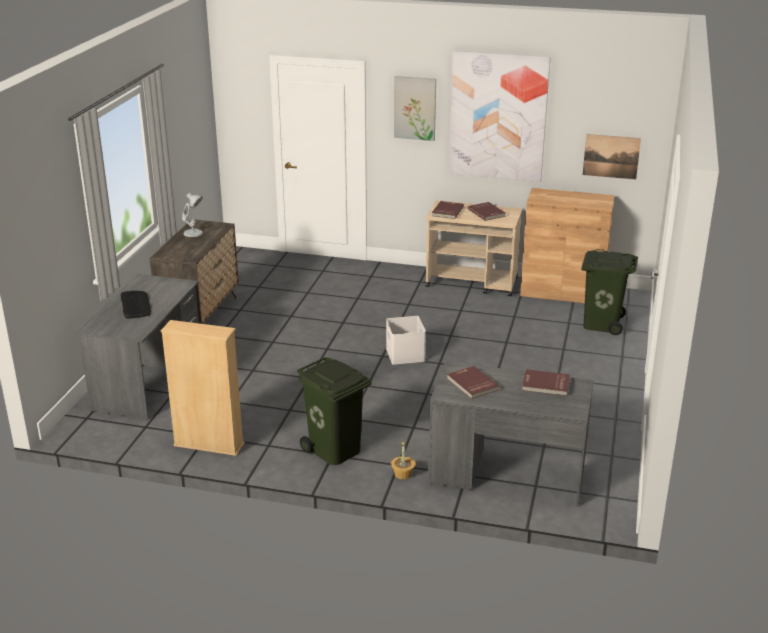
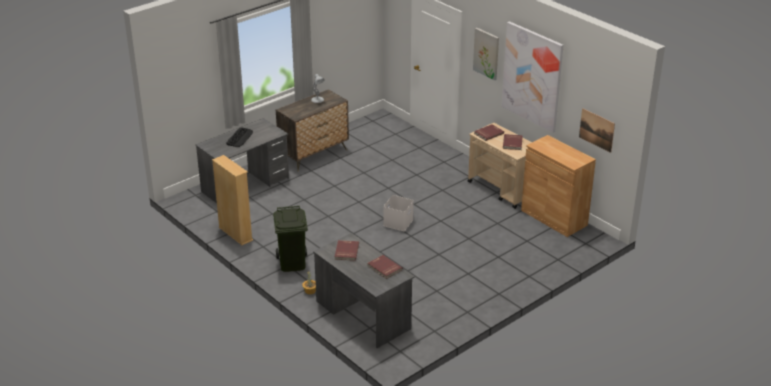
camera: 35 degrees right, 5 degrees up
(601, 323) = (548, 249): green trash can -> none

